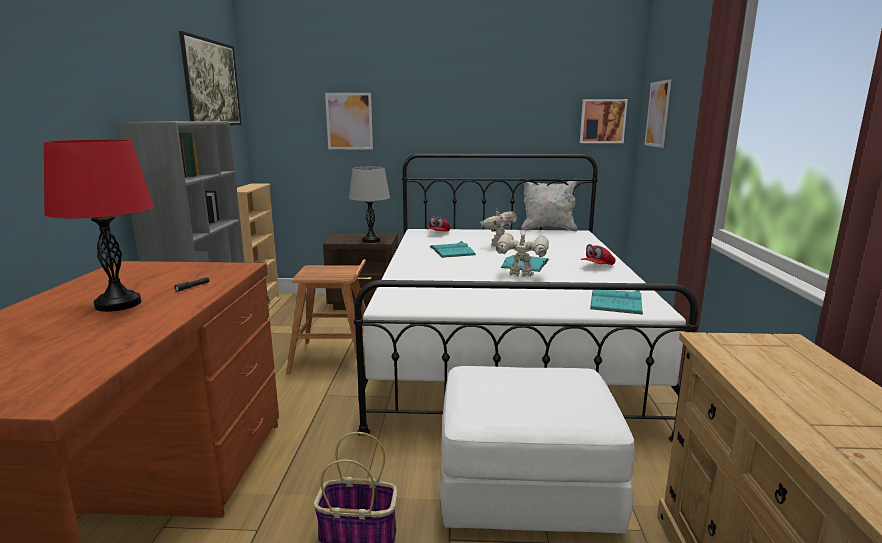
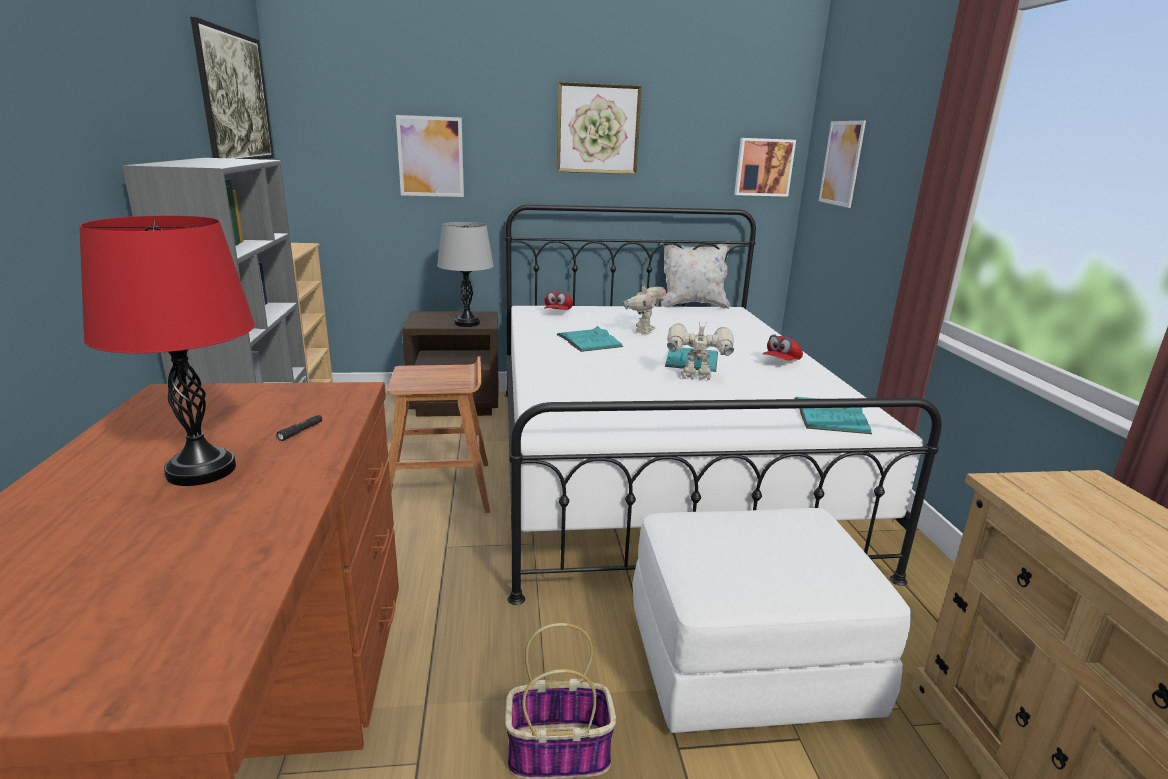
camera: 10 degrees left, 5 degrees up
(470, 97) = (597, 129): none -> picture

